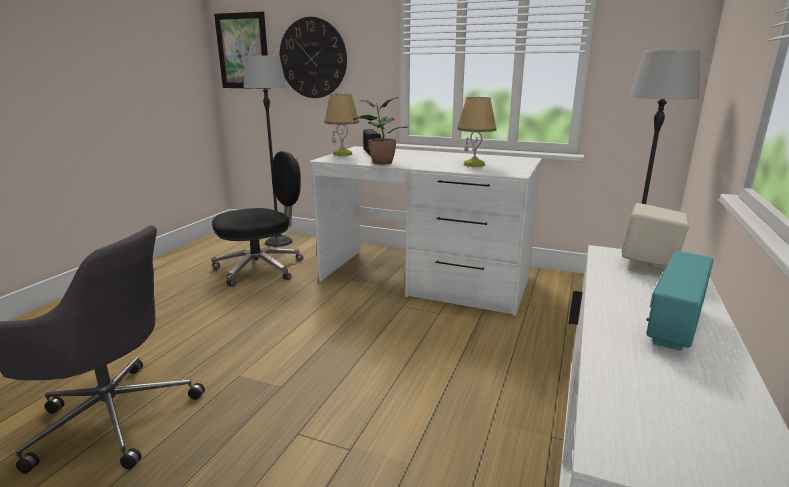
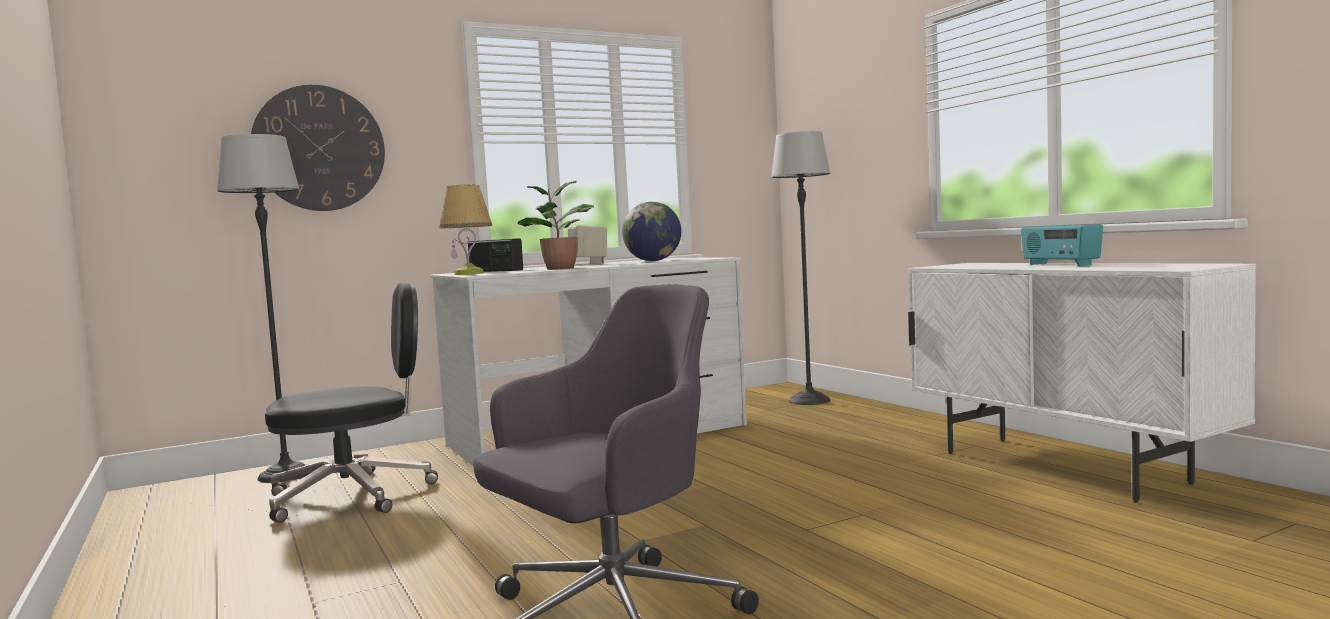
camera: 50 degrees left, 15 degrees down
(243, 51) = (157, 135): picture -> none
(261, 268) = (354, 495): black office chair -> black office chair turned 60 degrees clockwise
(474, 164) = (653, 261): table lamp -> globe
(648, 267) = (969, 264): beige speaker -> beige speaker (589, 264)

